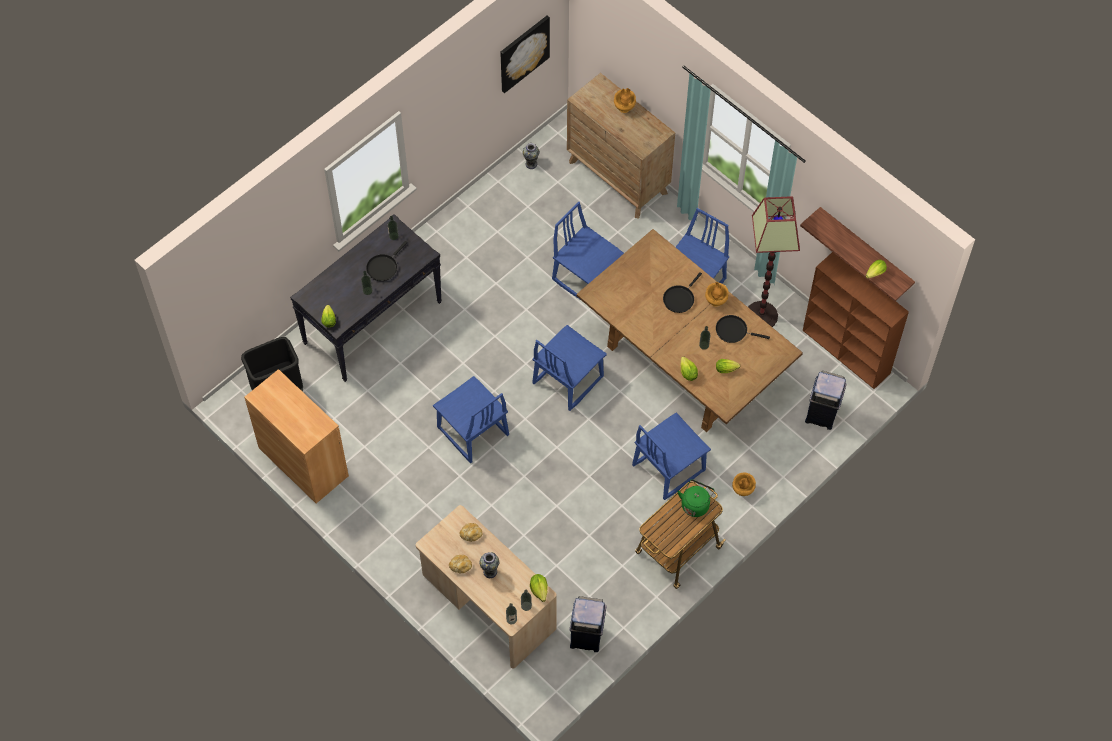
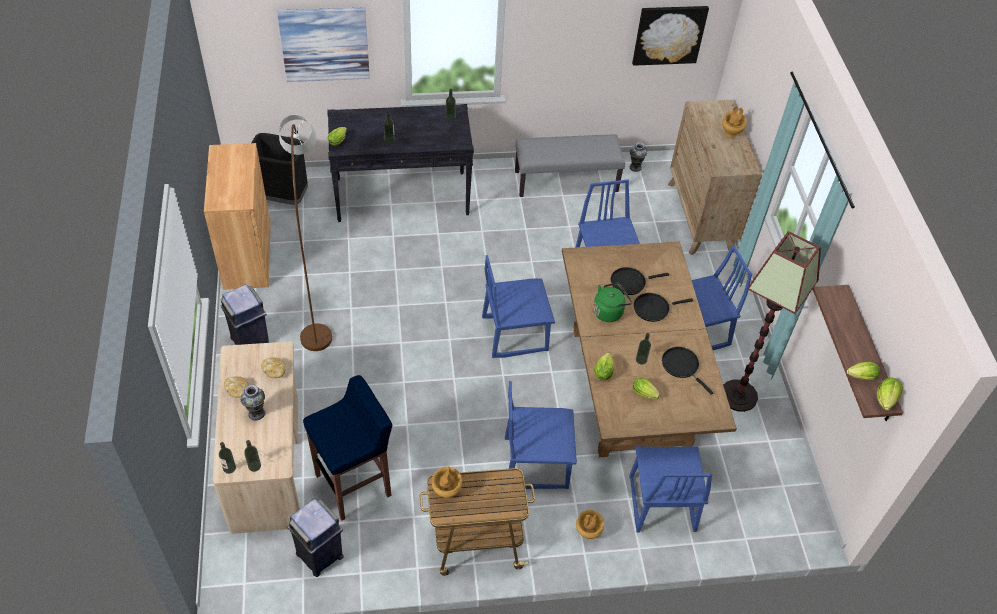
camera: 35 degrees right, 10 degrees down
(272, 248) = (324, 44): none -> picture
(383, 267) = (419, 132): black frying pan -> black frying pan (630, 282)
(389, 455) = (314, 293): none -> brown floor lamp
(472, 432) = (396, 320): blue chair -> blue chair (660, 504)
(488, 215) = (566, 181): none -> grey bench
(539, 590) = (281, 461): lettuce -> lettuce (886, 399)
(563, 574) = (354, 485): none -> blue stool
(695, 504) = (504, 493): green kettle -> green kettle (609, 311)
(716, 301) = (686, 332): brown vase -> brown vase (447, 492)
(822, 415) = (727, 519): blue trash can -> blue trash can (250, 342)
(847, 352) = (800, 480): brown bookcase -> none

